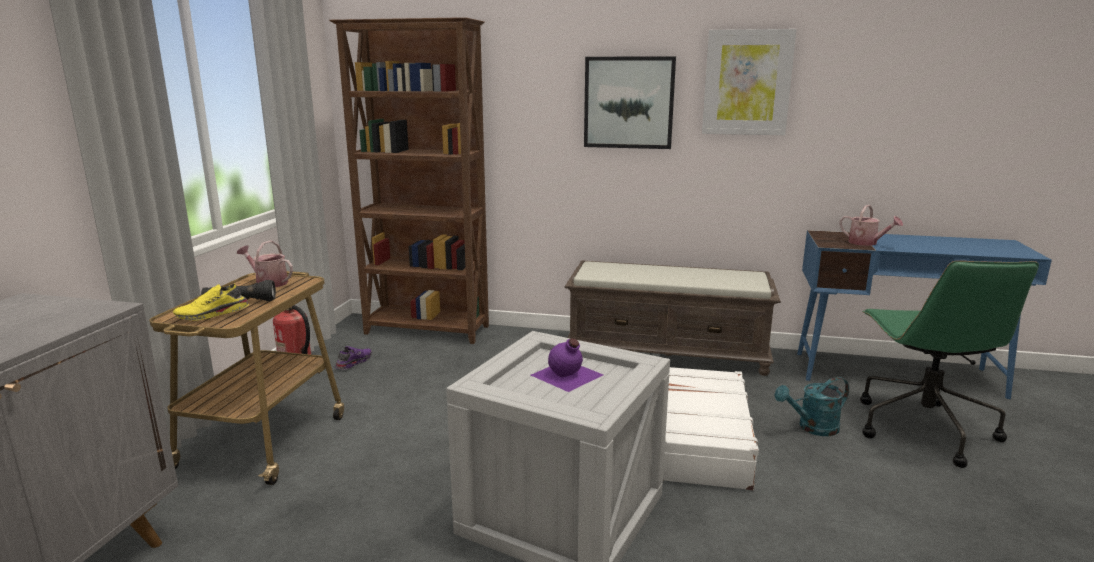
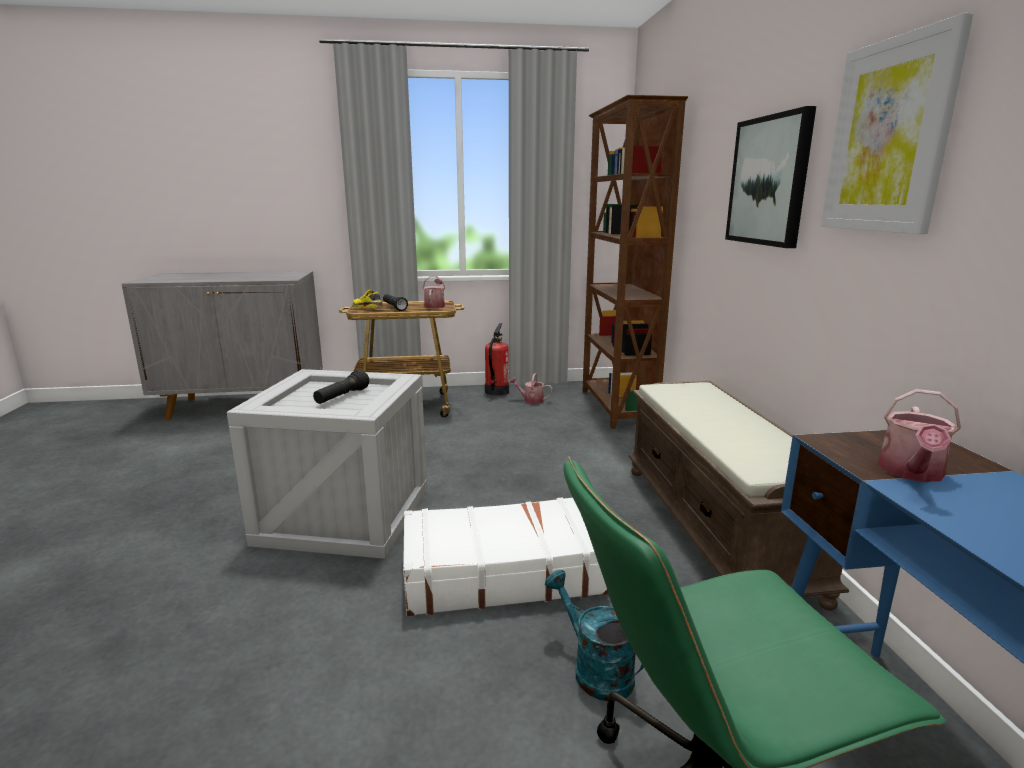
camera: 70 degrees right, 0 degrees up
(353, 362) = (530, 400): purple shoe -> watering can
(567, 375) = (342, 397): purple bottle -> black flashlight

